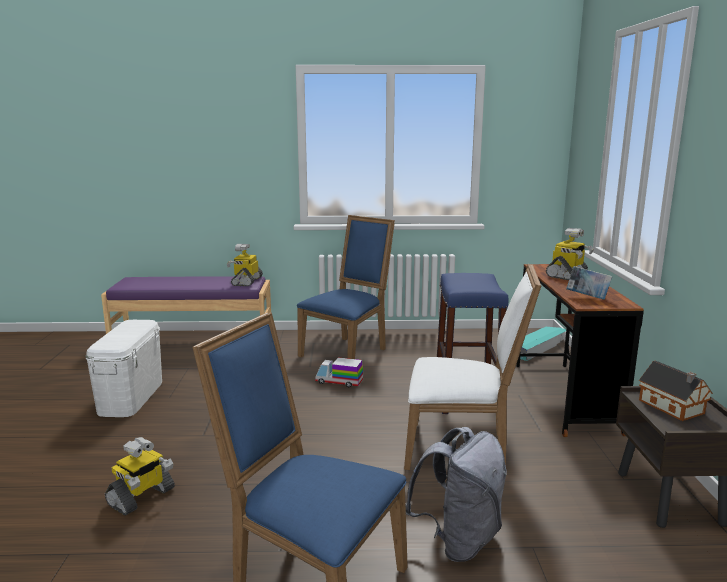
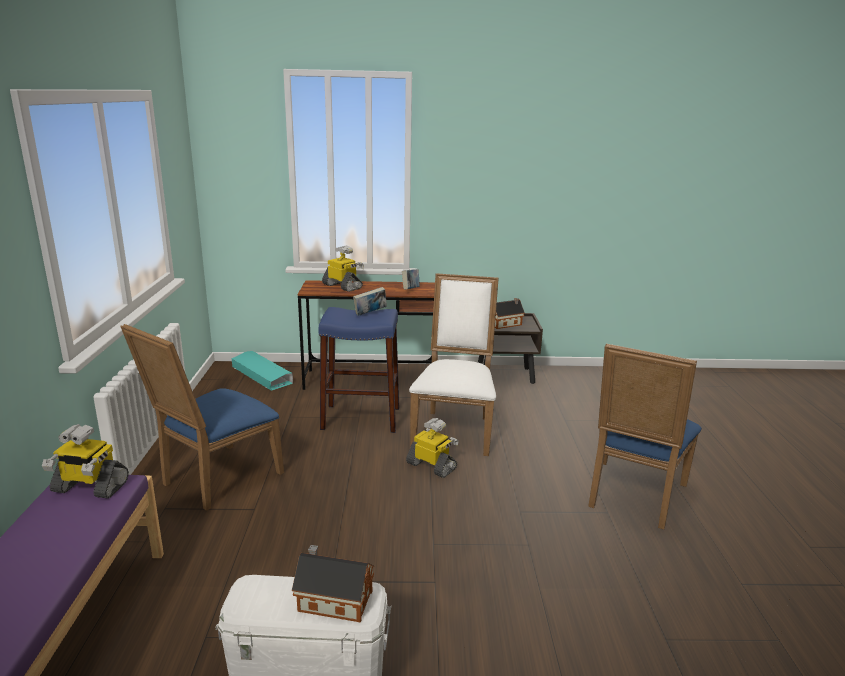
camera: 90 degrees left, 5 degrees up
(117, 339) = (332, 600): none -> toy house
(141, 497) = (566, 607): toy robot -> toy robot (432, 466)
(339, 382) = (309, 486): toy truck -> none
(348, 351) = (216, 480): blue chair -> blue chair turned 90 degrees counterclockwise
(458, 540) = (568, 442): grey backpack -> none
(479, 285) = (370, 314): none -> book

